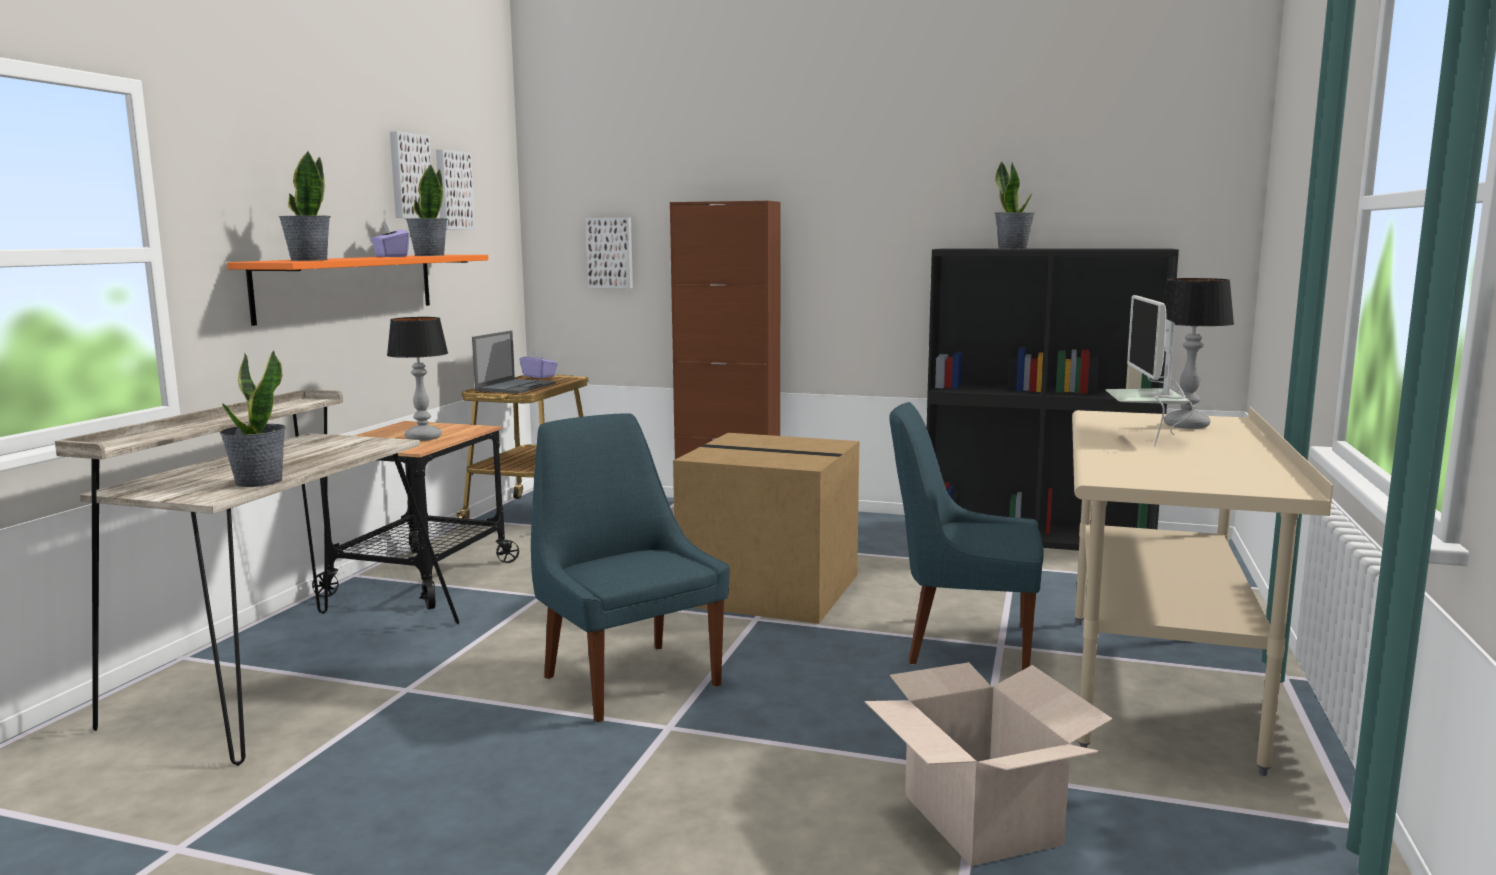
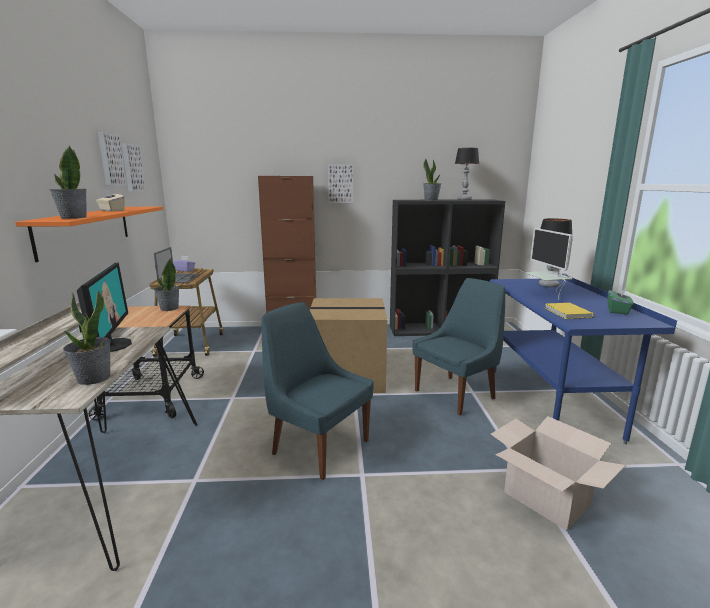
camera: 20 degrees left, 5 degrees up
(319, 453) = (112, 345): none -> monitor
(390, 256) = (112, 210): purple tissue box -> beige tissue box
(424, 437) = (151, 318): table lamp -> table lamp (464, 199)
(429, 255) = (132, 208): potted plant -> potted plant (169, 308)
(610, 253) = (219, 202): picture -> picture (340, 184)
(963, 644) = (456, 394): blue chair -> blue chair turned 150 degrees clockwise
(1127, 464) = (567, 313): none -> yellow book
(1158, 687) = (550, 404): beige desk -> blue desk
(1254, 469) = (618, 310): none -> green tissue box

